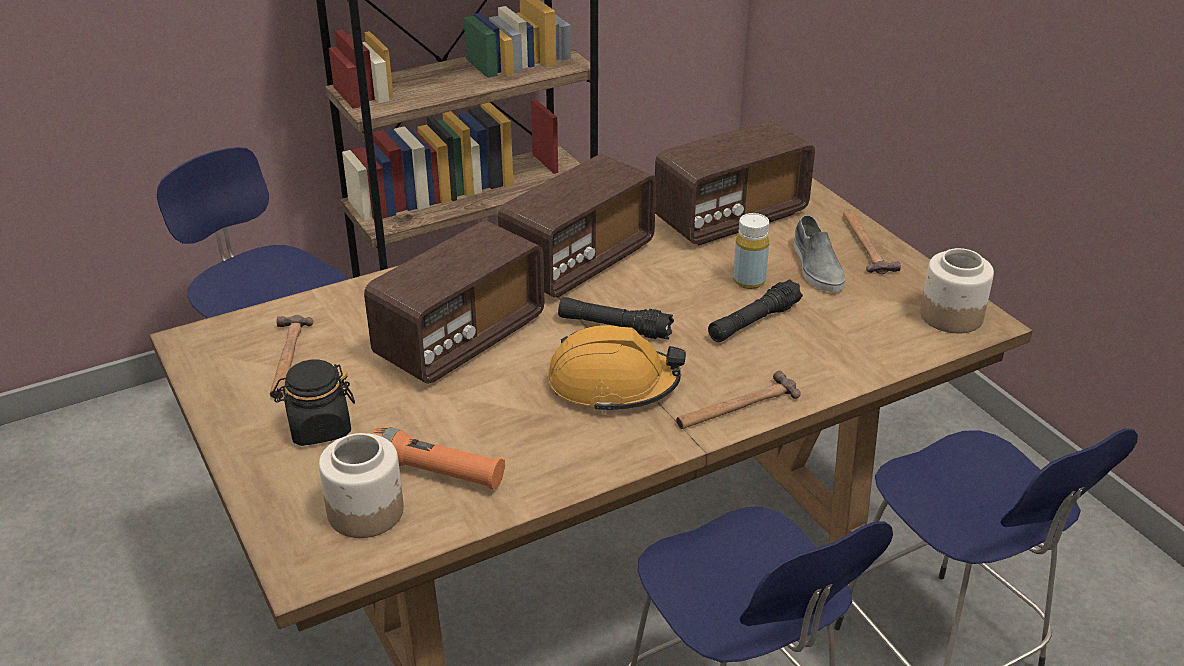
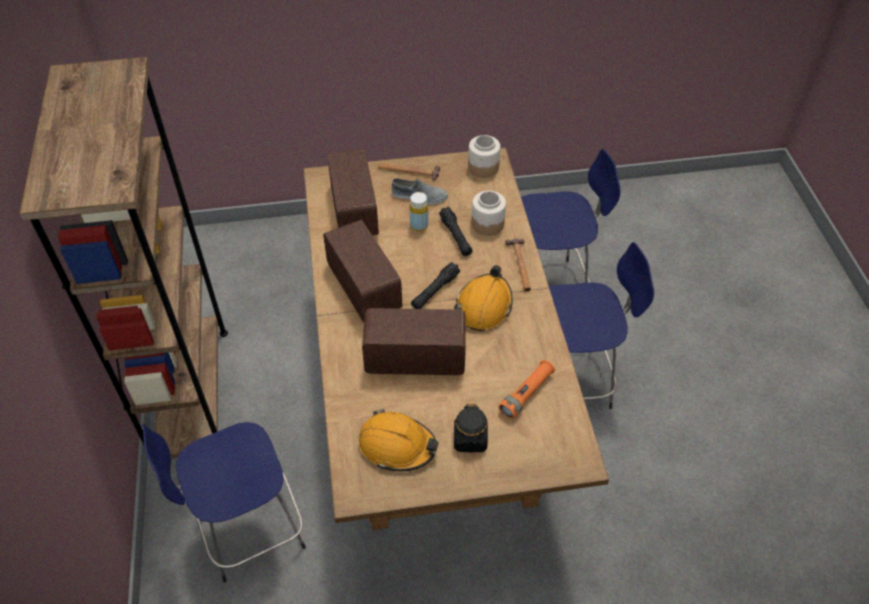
camera: 70 degrees left, 15 degrees up
(286, 359) = (397, 446): hammer -> orange hard hat
(366, 511) = (546, 429): jar -> jar (487, 223)
(460, 339) = (415, 359): radio -> radio turned 60 degrees counterclockwise

